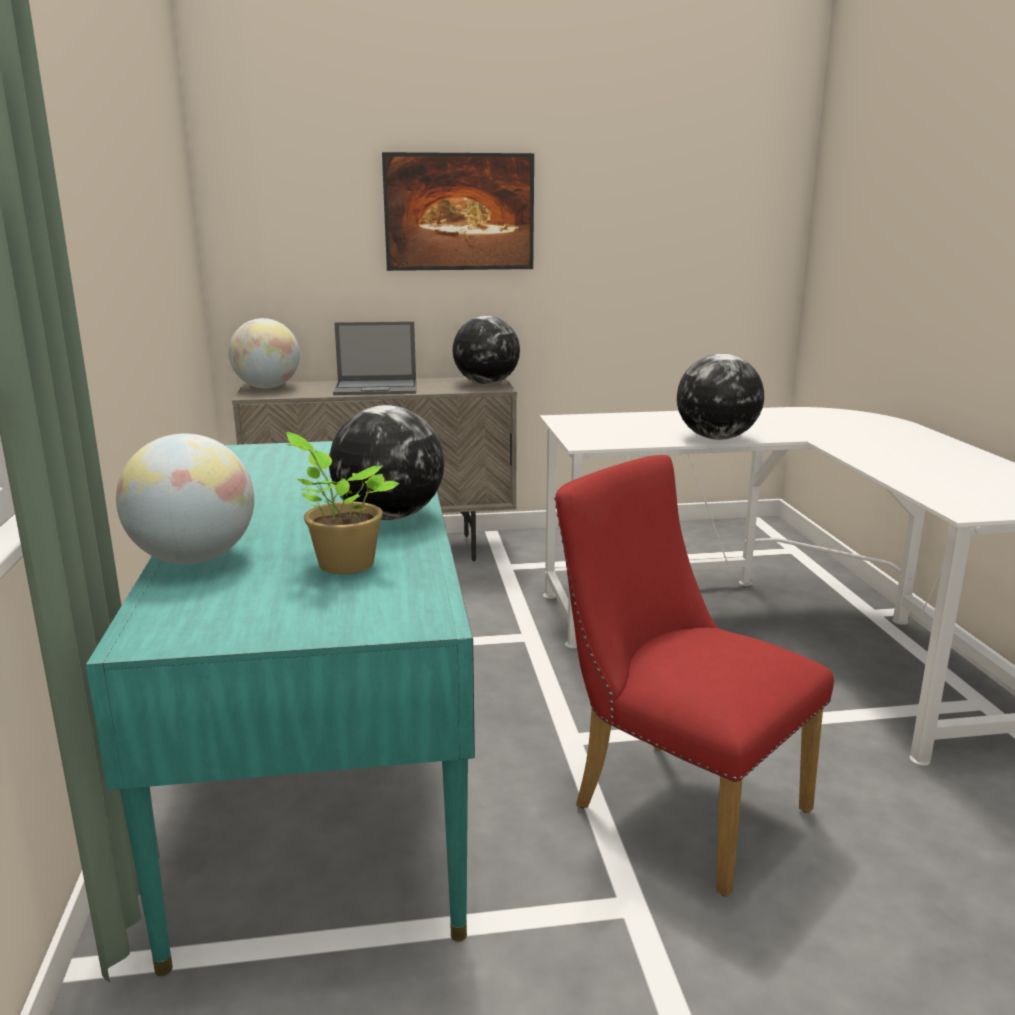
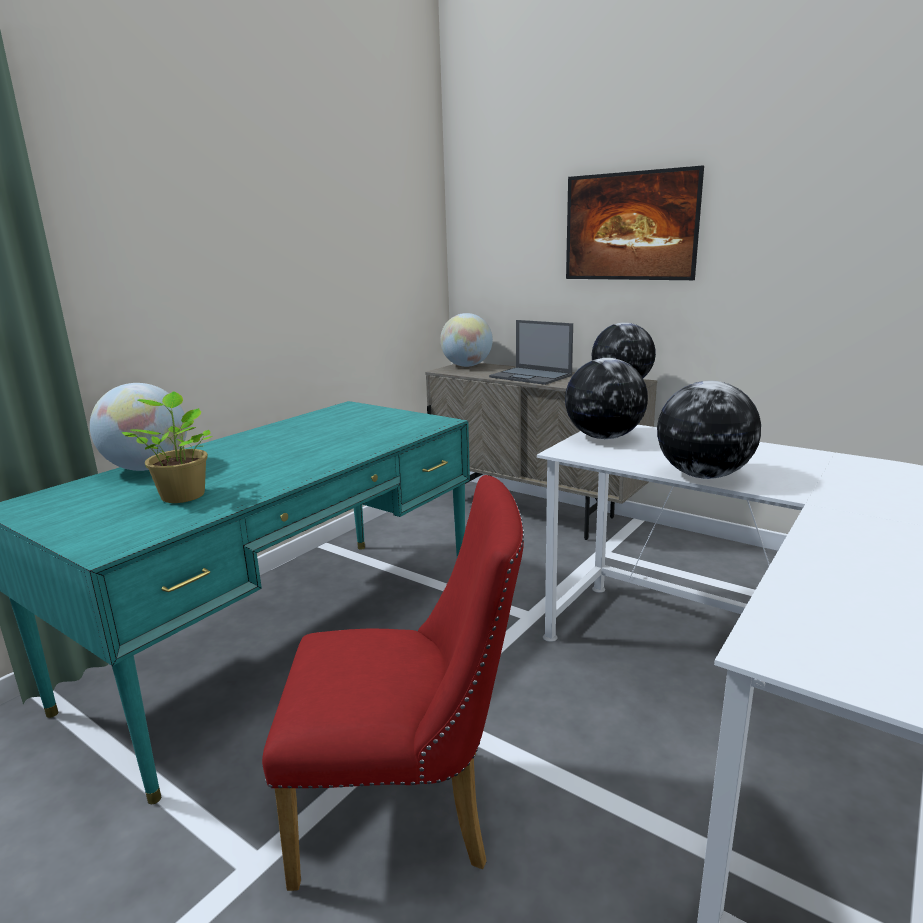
camera: 45 degrees right, 0 degrees up
(388, 516) = (288, 471): globe -> globe (603, 437)
(675, 802) = (410, 812): red chair -> red chair turned 90 degrees clockwise

